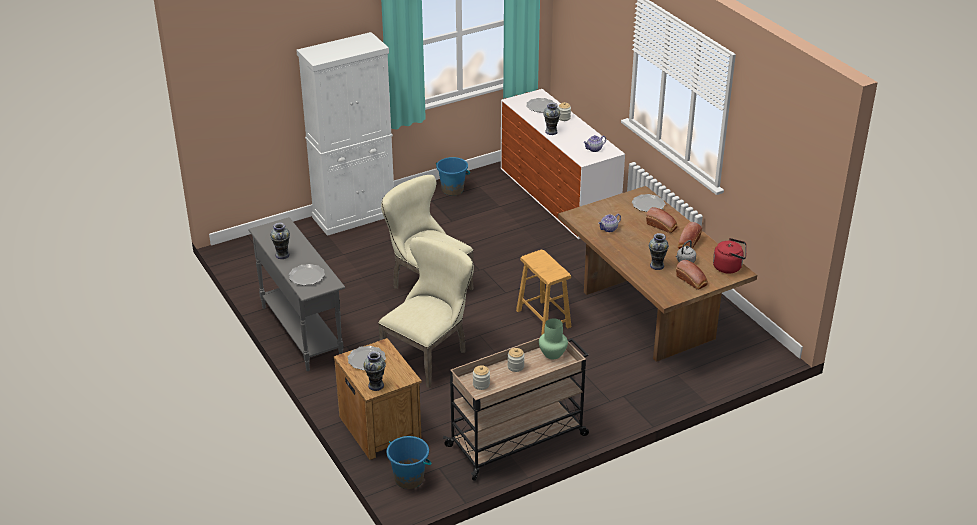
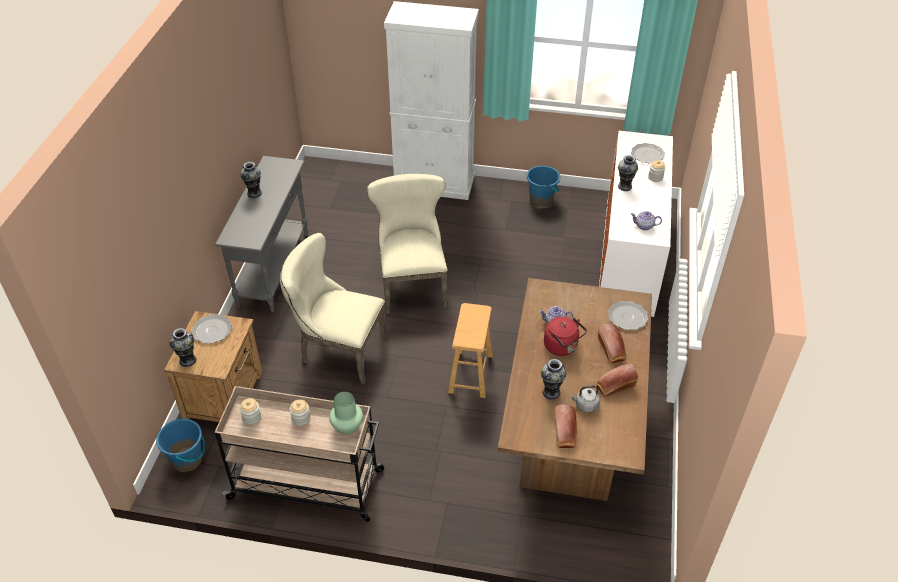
camera: 40 degrees right, 10 degrees up
(306, 276) = (245, 223): plate -> none
(429, 355) = (338, 351): beige chair -> beige chair turned 150 degrees counterclockwise
(729, 267) = (624, 441): red kettle -> red kettle (562, 347)

